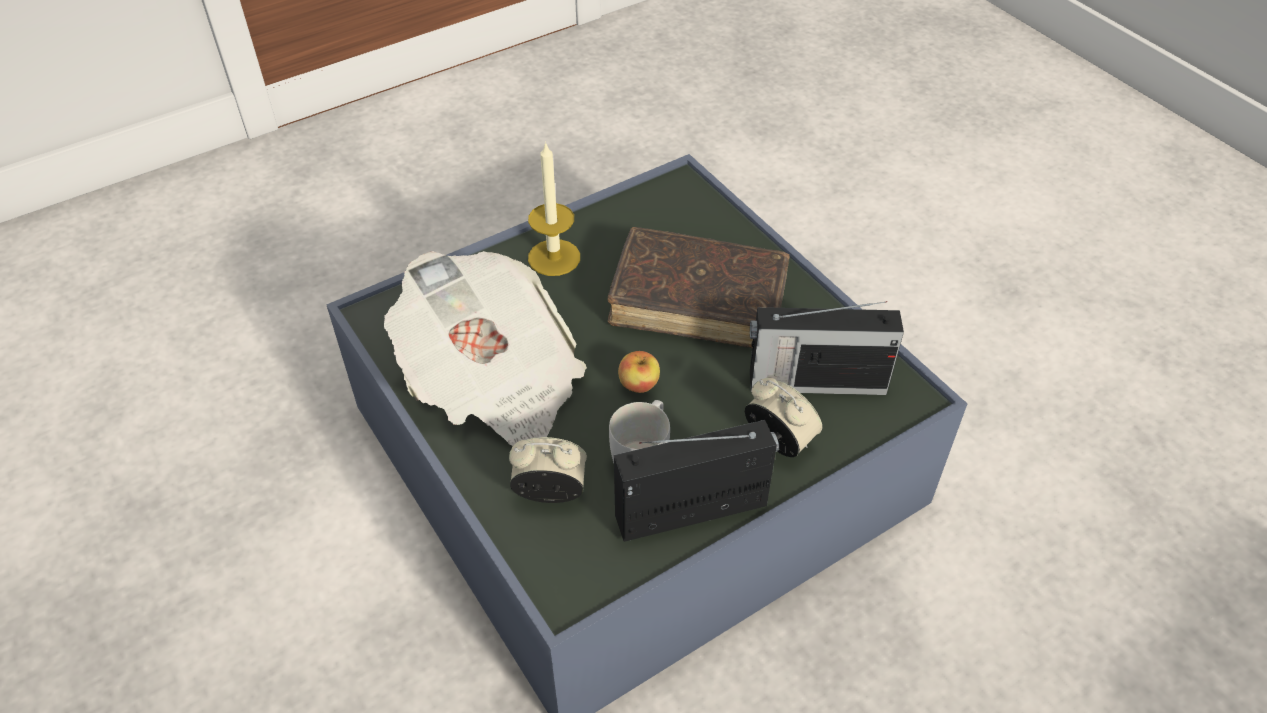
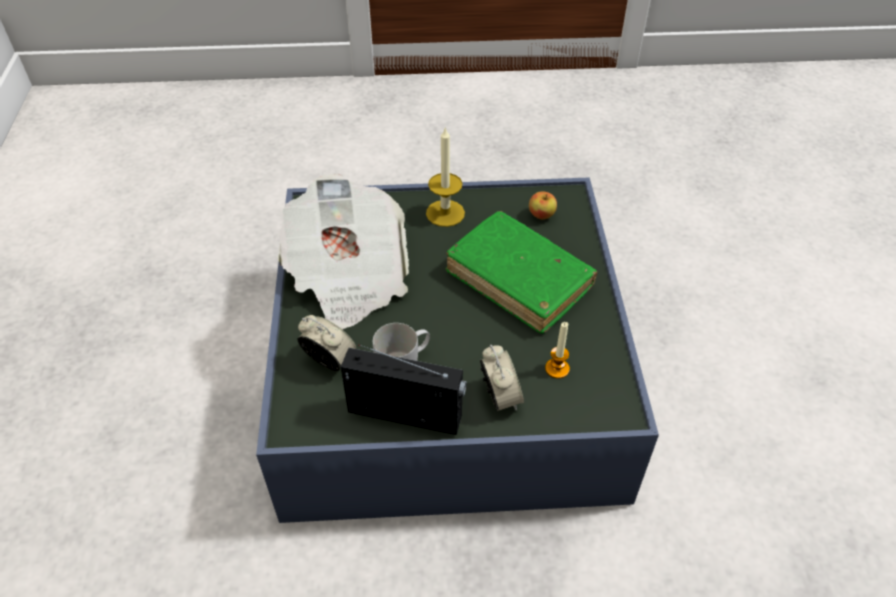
camera: 30 degrees right, 0 degrees up
(639, 385) = (436, 318): apple -> apple (541, 215)
(698, 301) = (519, 280): brown book -> green book
(814, 382) = (557, 369): radio -> candle

